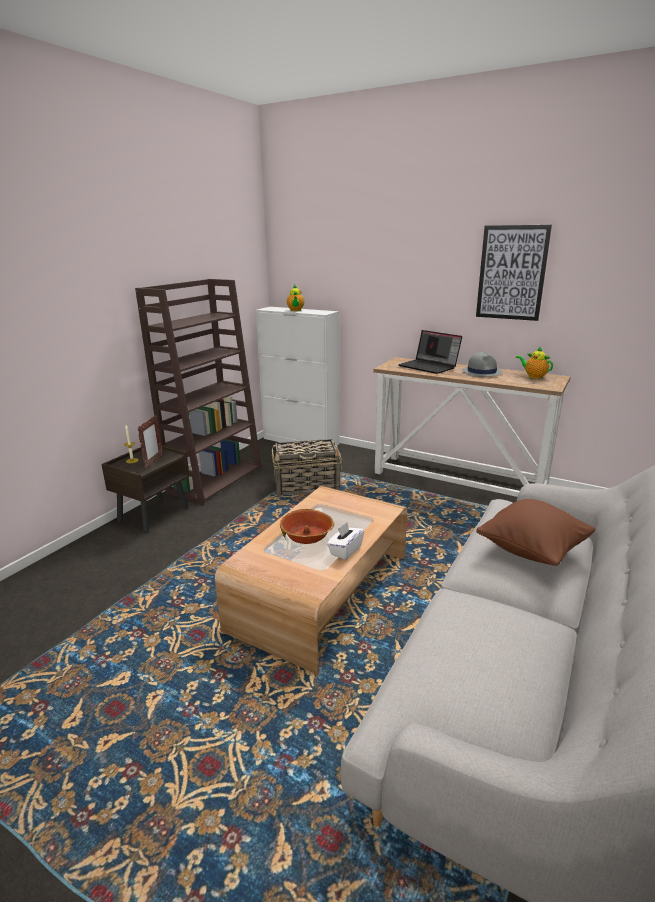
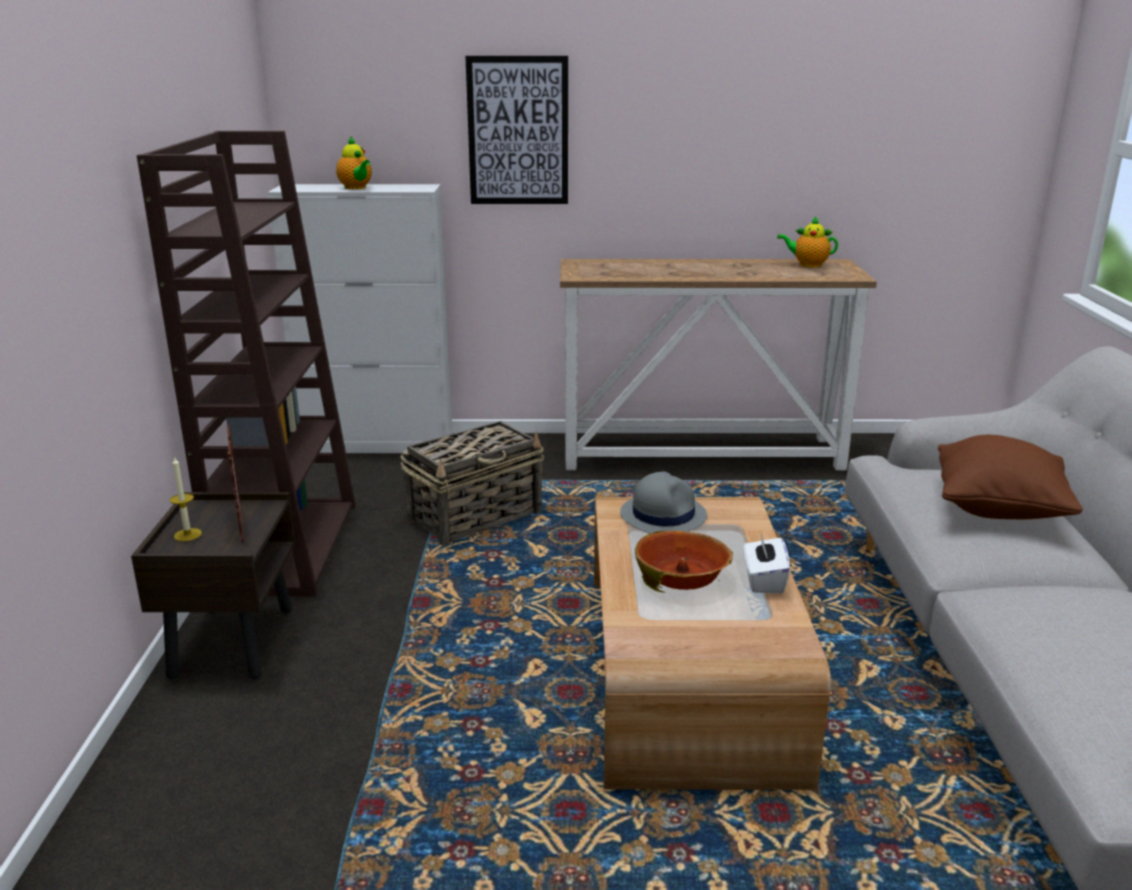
camera: 30 degrees left, 0 degrees up
(429, 366) = (642, 268): laptop -> none
(481, 372) = (730, 267): grey hat -> grey hat (663, 515)
(512, 273) = (752, 103): picture -> picture (518, 131)

